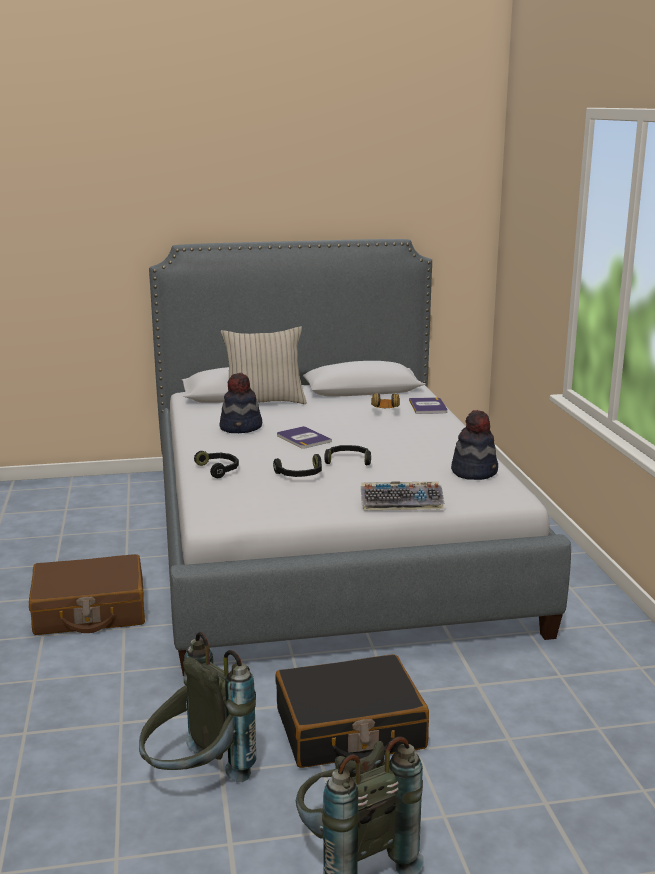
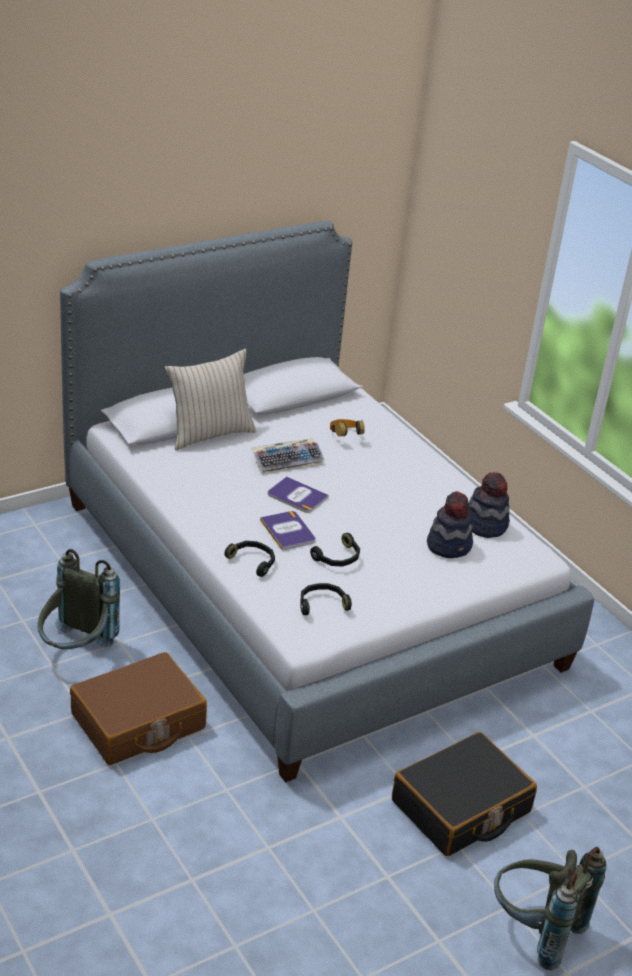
camera: 25 degrees left, 15 degrees up
(196, 779) = (372, 888): grey backpack -> grey backpack (76, 650)
(241, 428) = (221, 486): hat -> hat (449, 545)
(348, 460) = (364, 526): black headphones -> black headphones (322, 604)
(402, 502) = (452, 583): keyboard -> keyboard (287, 461)
(428, 406) = (379, 420): book -> book (288, 531)

